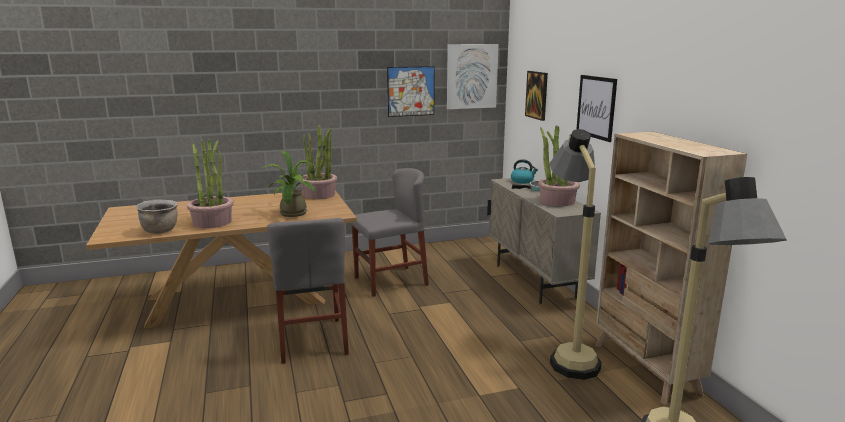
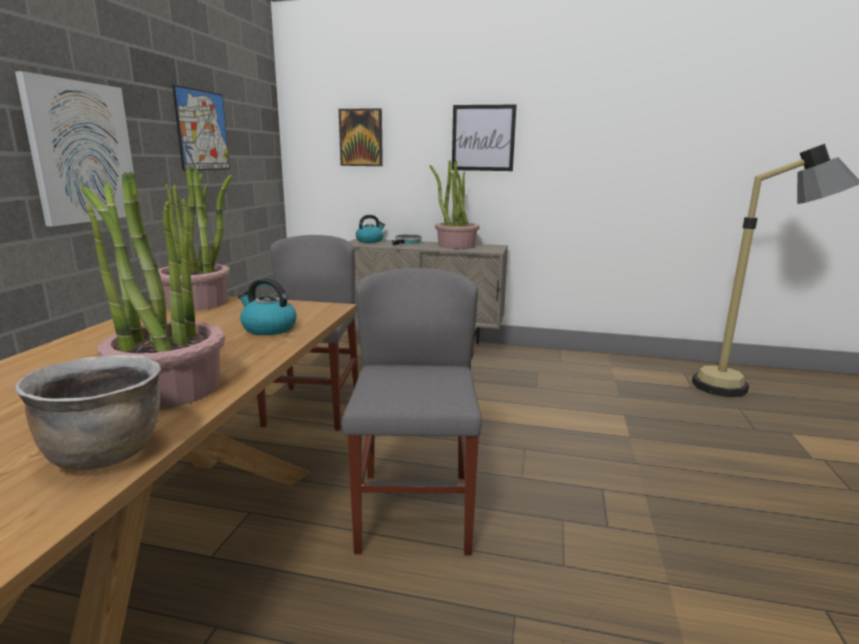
camera: 60 degrees left, 0 degrees up
(293, 214) = (268, 328): potted plant -> kettle
(312, 340) = (414, 511): grey chair -> grey chair turned 105 degrees counterclockwise
(471, 76) = (254, 116): picture -> picture (82, 152)
(567, 353) = (574, 377): floor lamp -> none
(645, 369) = (618, 362): beige bookcase -> none

